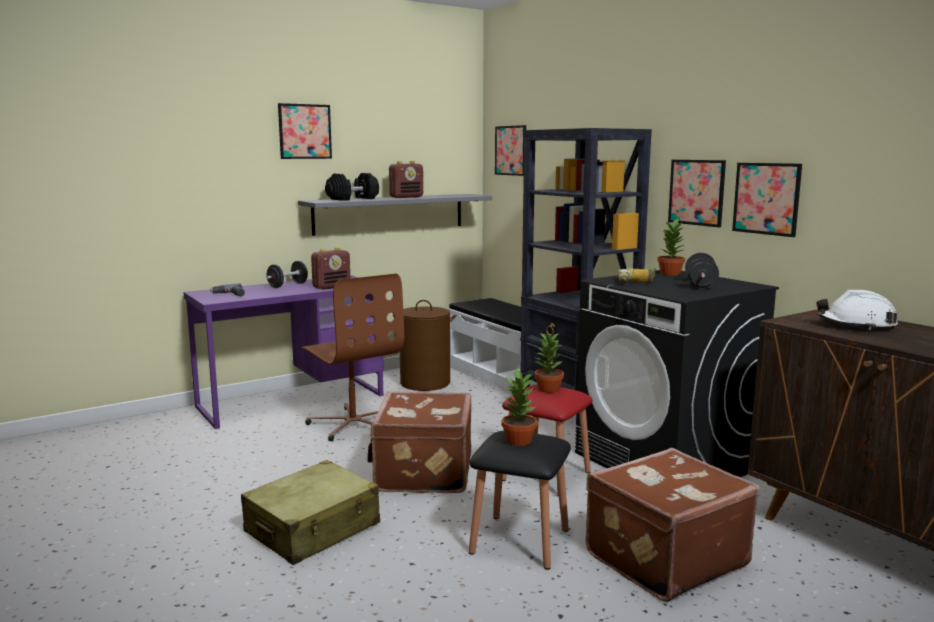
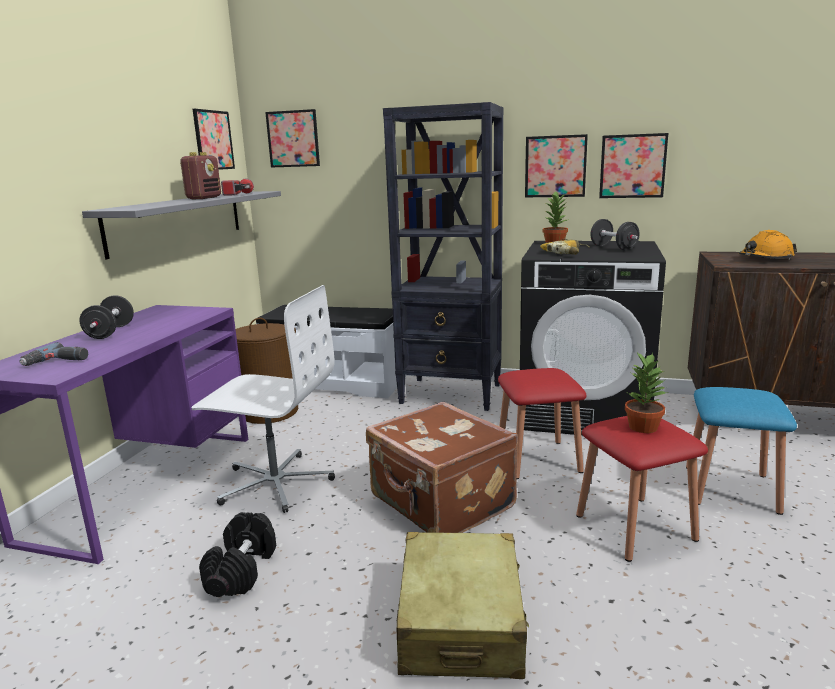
camera: 40 degrees left, 5 degrees up
(305, 131) = (74, 109): picture -> picture (213, 140)
(332, 287) = (179, 321): radio -> none
(353, 199) = (153, 204): black dumbbell -> black dumbbell (242, 570)
(353, 424) = (275, 483): brown office chair -> white office chair
(445, 196) = (239, 194): none -> flashlight
(520, 541) = (635, 527): black stool -> red stool
(548, 389) = (537, 373): potted plant -> none
(663, 558) = (731, 489): brown suitcase -> blue stool
(856, 325) = (765, 259): white hard hat -> orange hard hat

